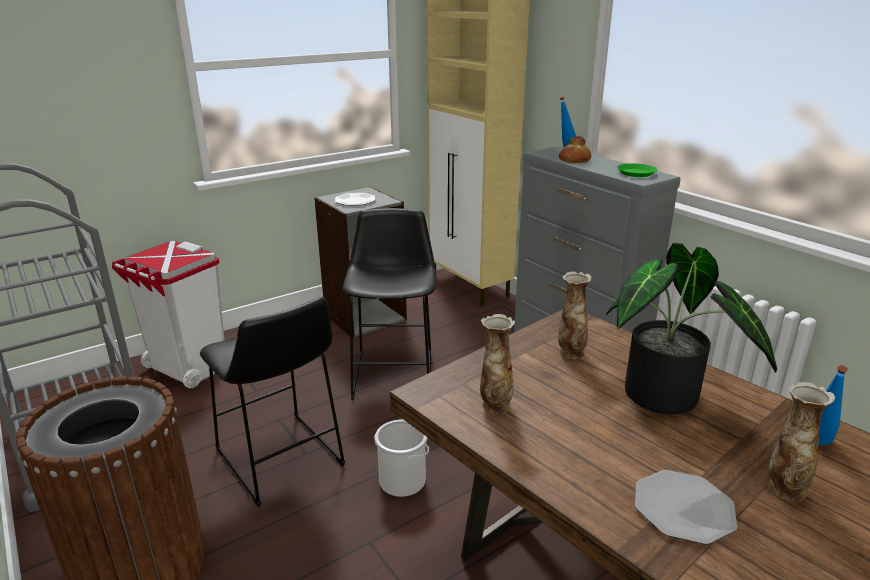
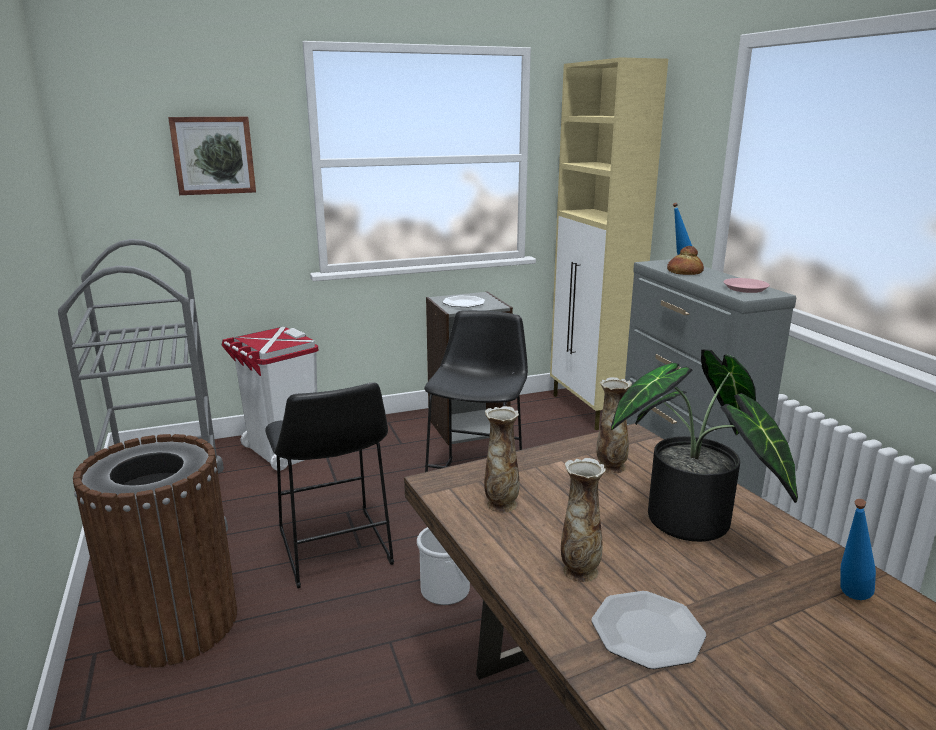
camera: 15 degrees right, 5 degrees down
(75, 62) = (213, 155): none -> picture
(636, 173) = (745, 288): green plate -> pink plate
(784, 488) = (780, 634): vase -> vase (579, 570)

